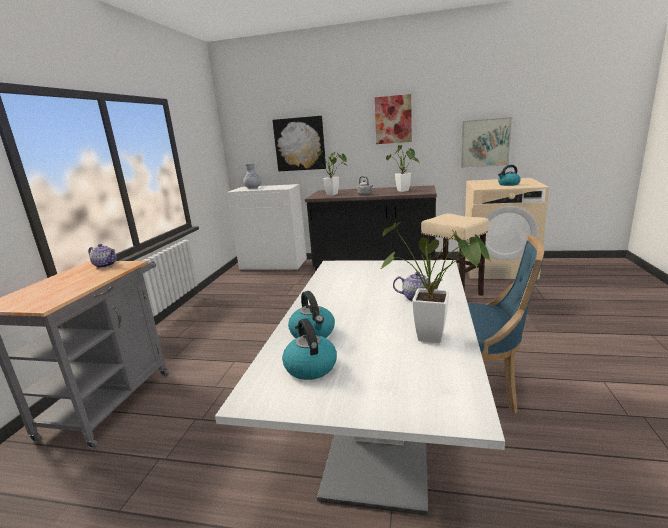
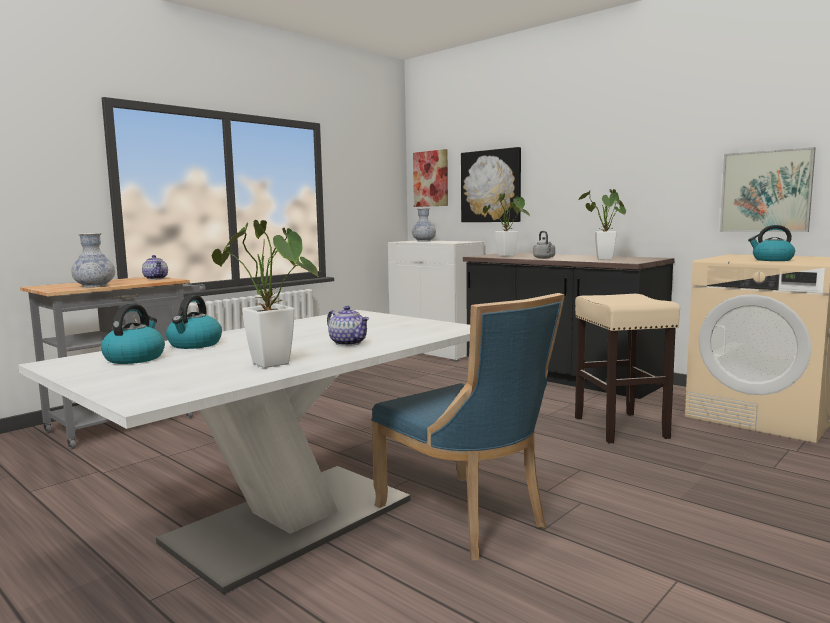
camera: 30 degrees right, 10 degrees down
(72, 290) = (95, 286): none -> vase
(393, 119) = (616, 152): picture -> picture (431, 178)

